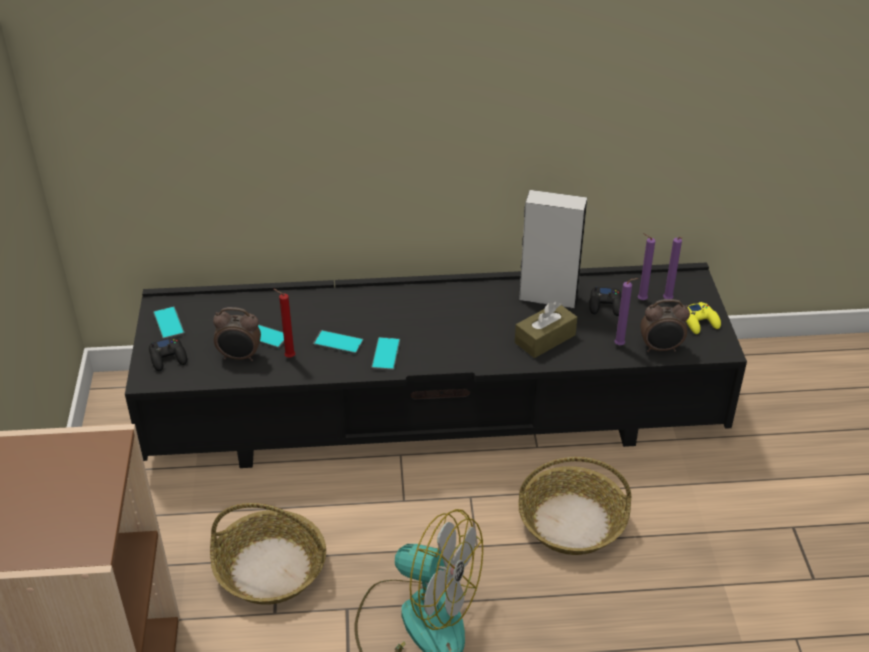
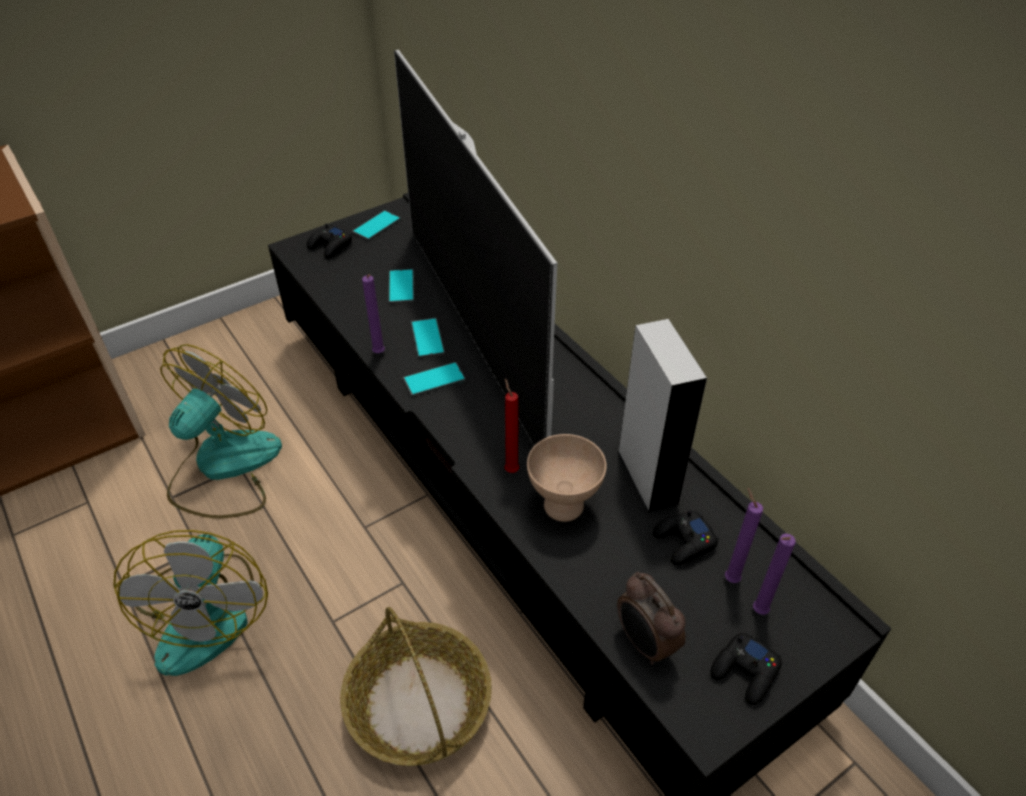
camera: 60 degrees right, 5 degrees up
(240, 357) = (360, 285): alarm clock -> none
(270, 569) = (224, 468): basket -> fan
(288, 357) = (381, 315): red candle -> red candle (510, 469)
(353, 319) = (473, 333): none -> television
(545, 339) = (565, 505): brown tissue box -> beige bowl
(621, 345) = (614, 592): purple candle -> purple candle (379, 354)
(699, 322) = (745, 672): yellow game controller -> black game controller

